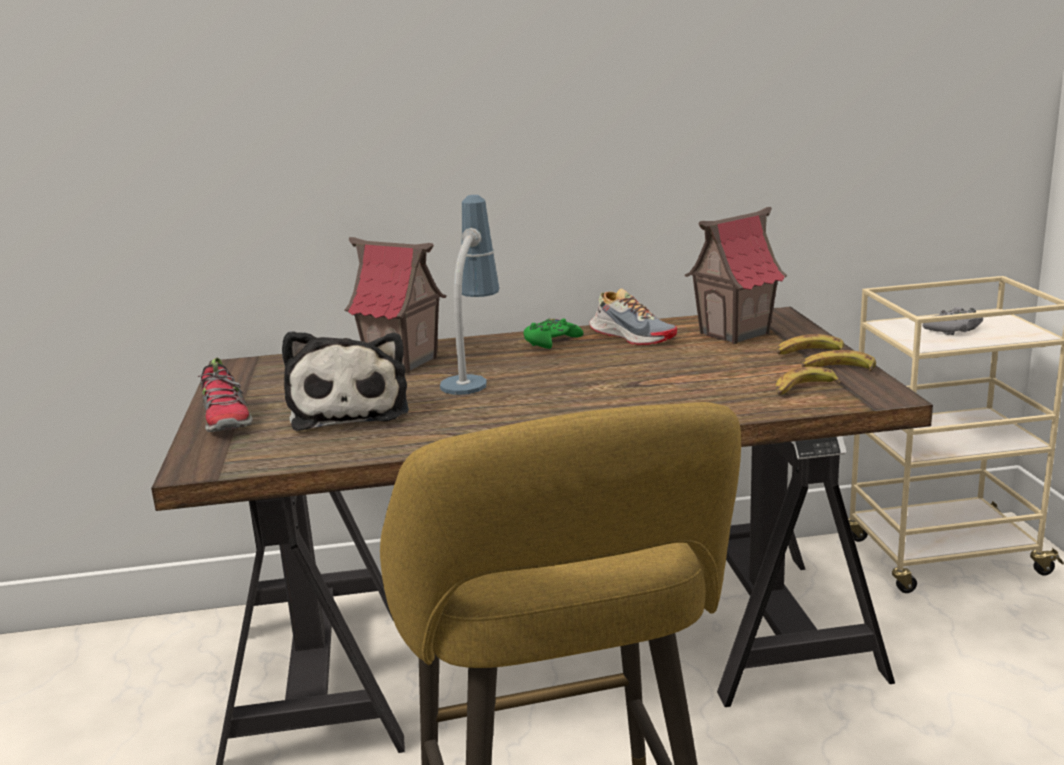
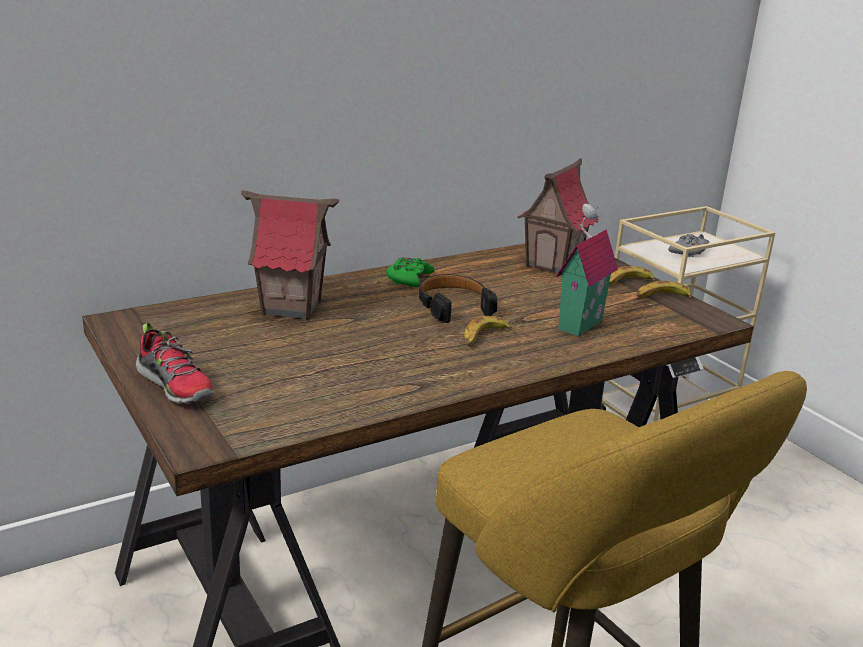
camera: 25 degrees left, 5 degrees up
(350, 410) = (293, 365): plush toy -> none
(474, 375) = (374, 319): table lamp -> none
(572, 368) = (453, 306): none -> black headphones
(632, 336) = (473, 270): shoe -> none
(698, 390) = (577, 323): none -> toy house
(803, 389) = (654, 317): banana -> banana (483, 337)

